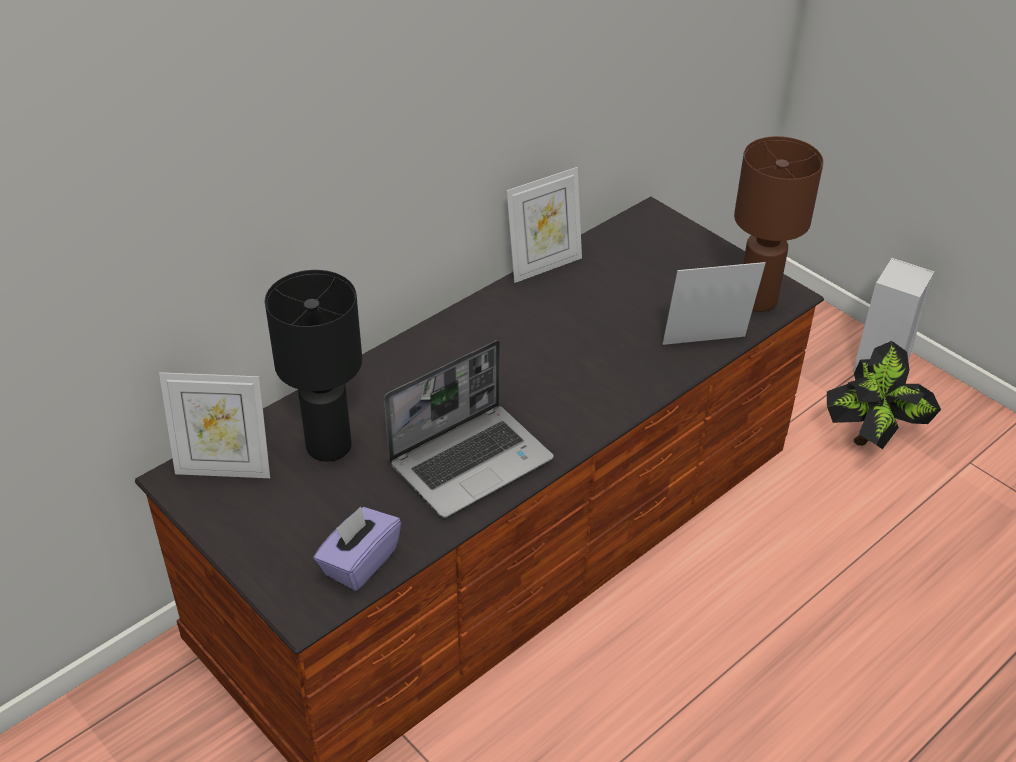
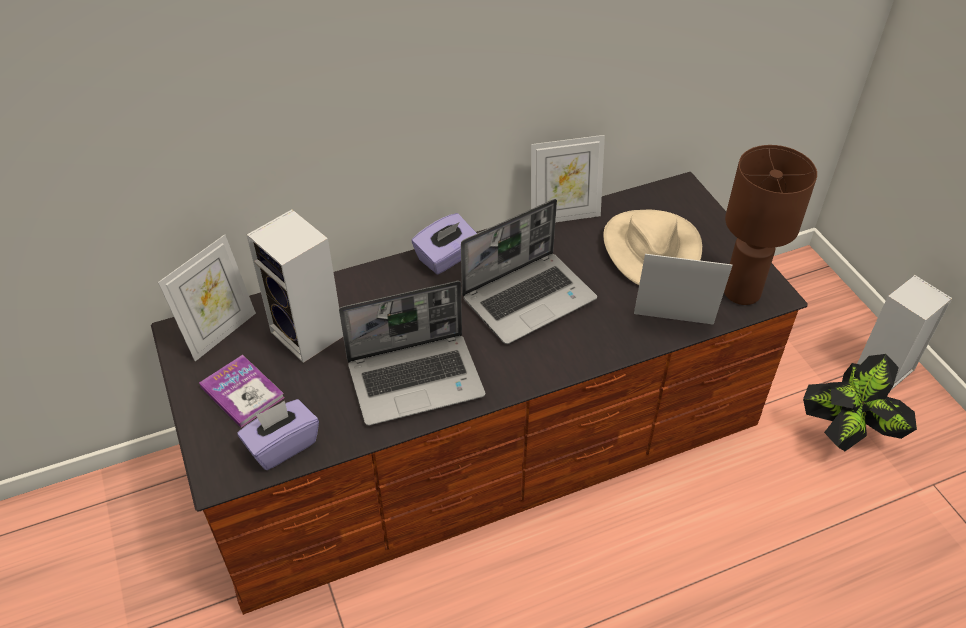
camera: 20 degrees right, 5 degrees up
(224, 468) = (220, 333): picture frame -> picture frame turned 75 degrees counterclockwise
(284, 522) = (242, 392): none -> book
(330, 446) = (310, 335): black table lamp -> speaker
(440, 334) = (446, 258): none -> purple tissue box
(549, 354) = (529, 298): none -> laptop
(648, 279) = (650, 249): none -> beige hat

